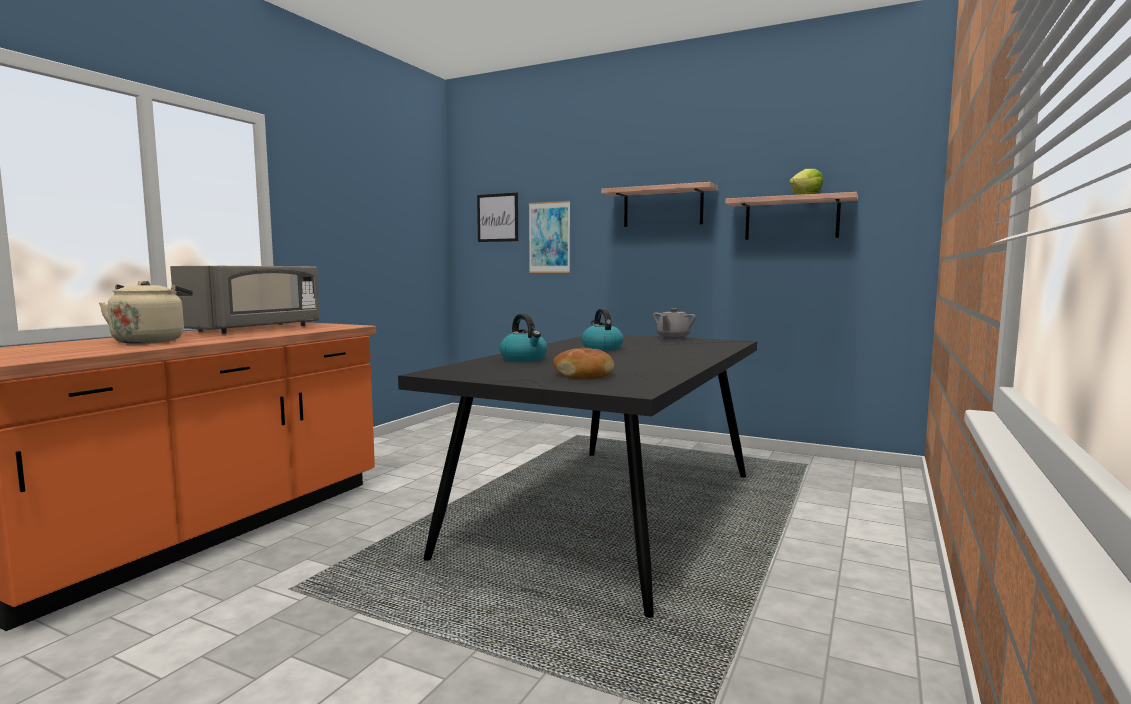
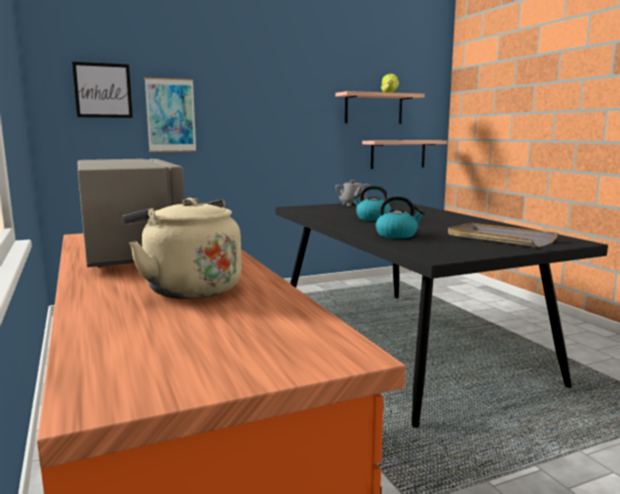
camera: 50 degrees left, 5 degrees up
(584, 375) = (499, 238): bread -> grey tray
(663, 207) = (282, 93): shelf -> shelf (398, 154)

